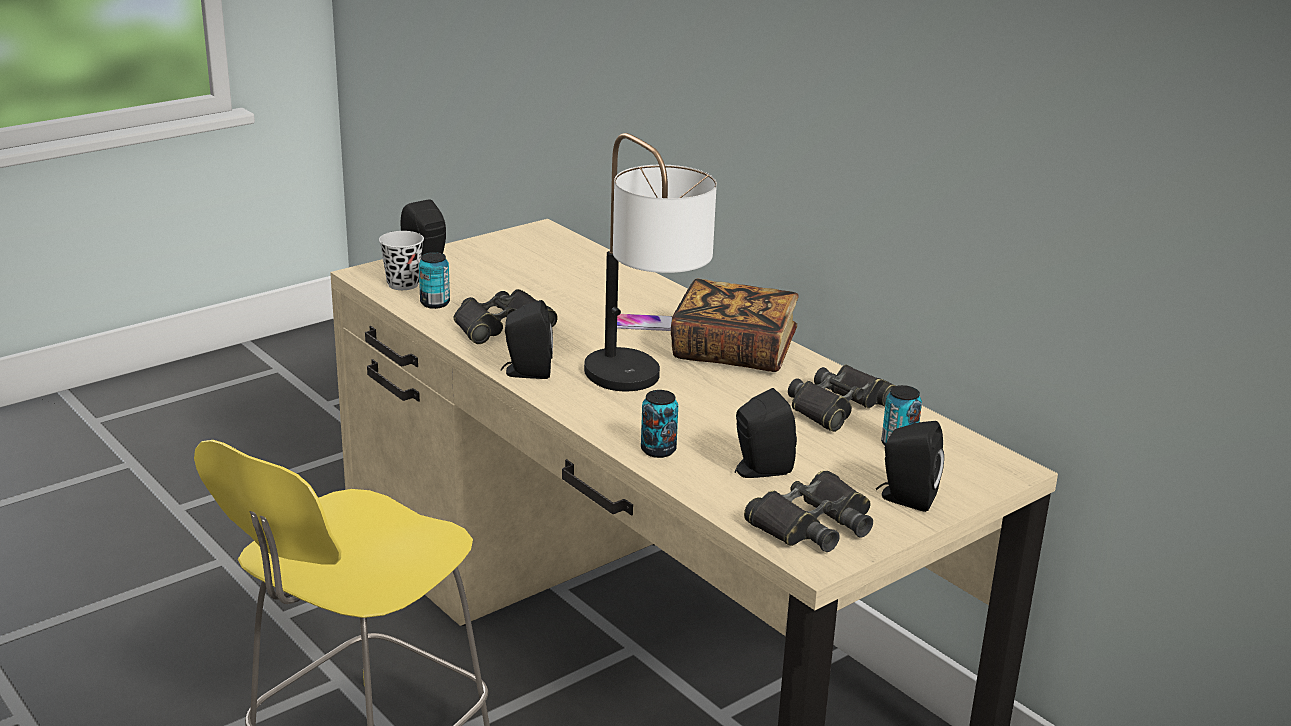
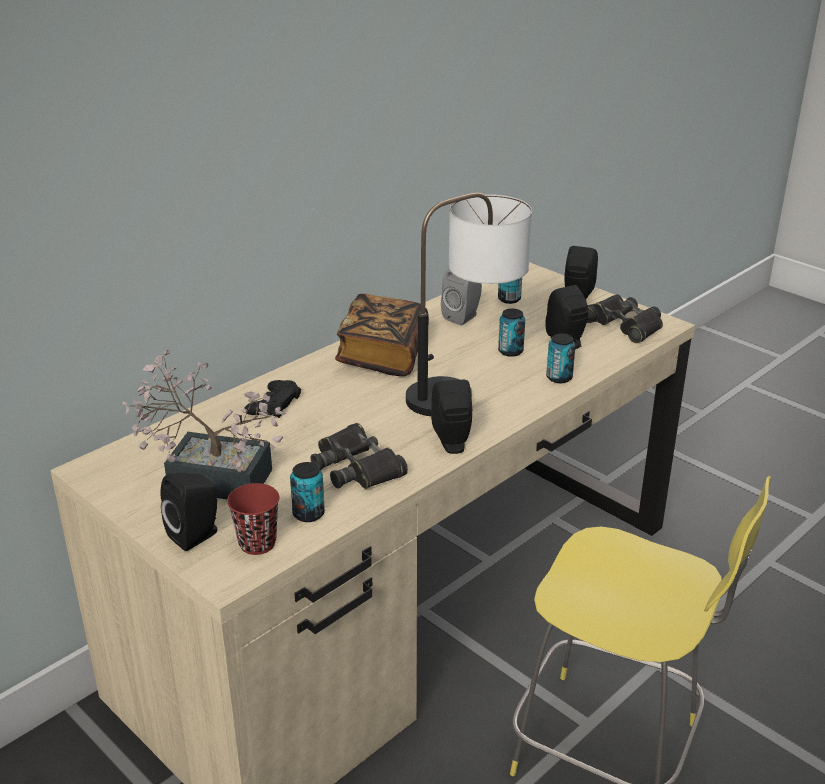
camera: 95 degrees left, 5 degrees up
(403, 284) = (257, 543): black cup -> red cup
(510, 269) = (209, 477): none -> potted plant
(631, 295) = (274, 404): none -> black game controller
(640, 324) = (337, 396): phone -> none
(735, 427) = (510, 351): none -> can
(837, 407) = (463, 317): black binoculars -> grey speaker

